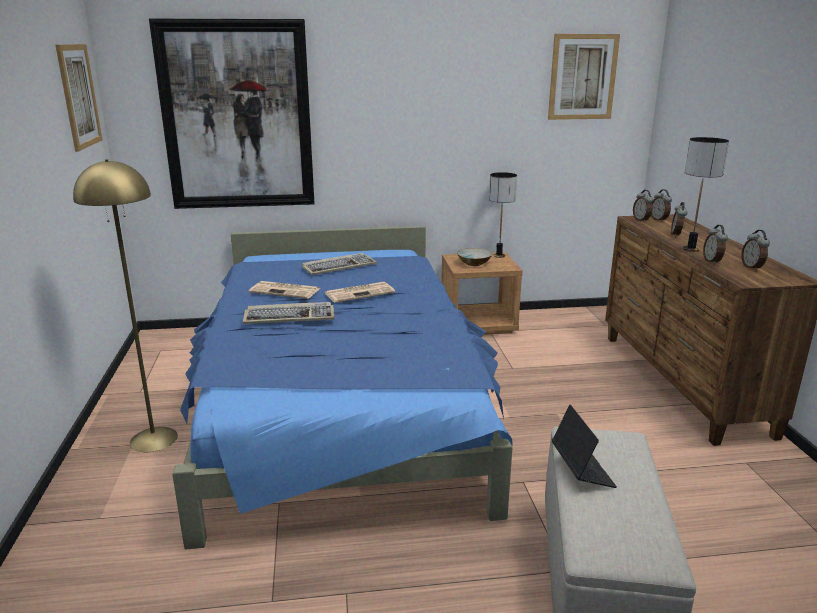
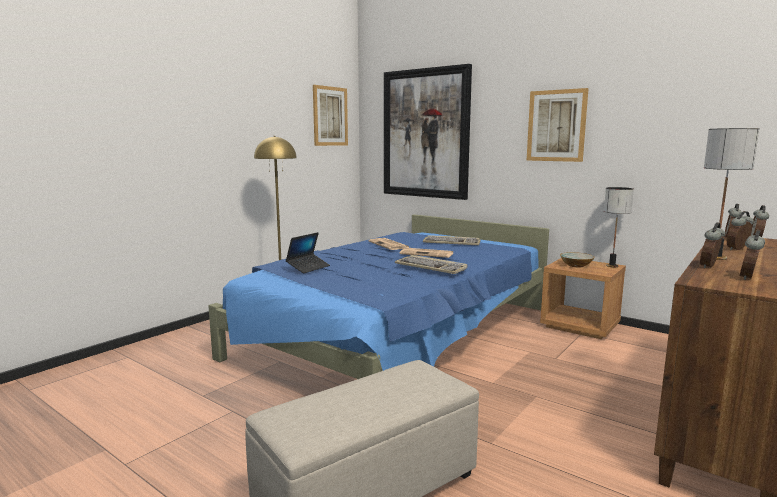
camera: 45 degrees right, 10 degrees down
(290, 317) = (360, 254): keyboard -> keyboard (431, 267)
(581, 470) = (371, 381): laptop -> laptop (308, 267)
(582, 77) = (722, 96): picture -> picture (556, 126)

